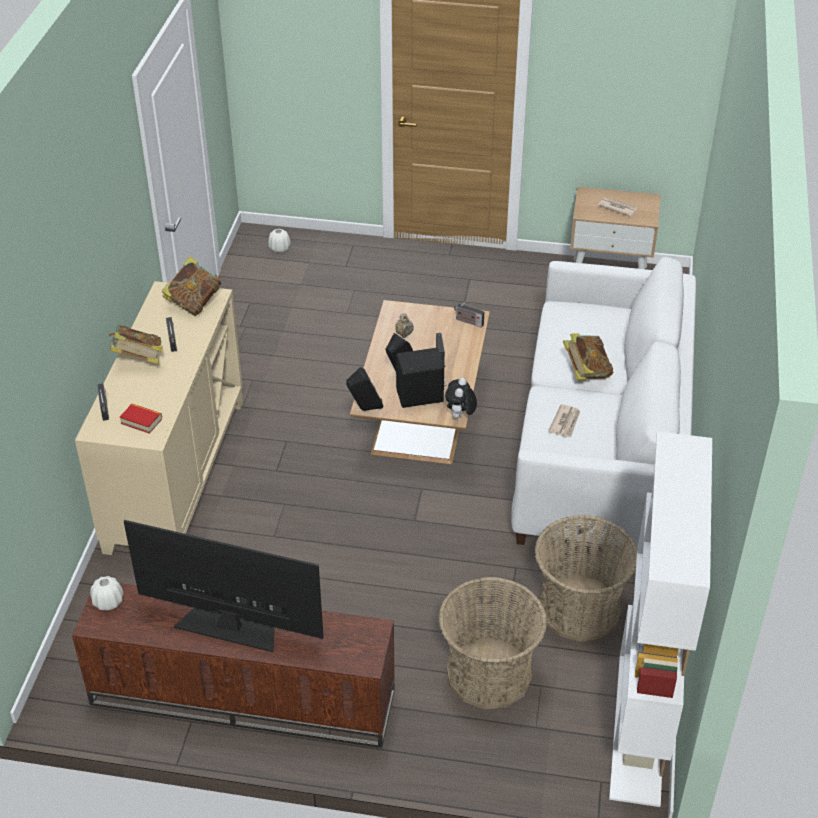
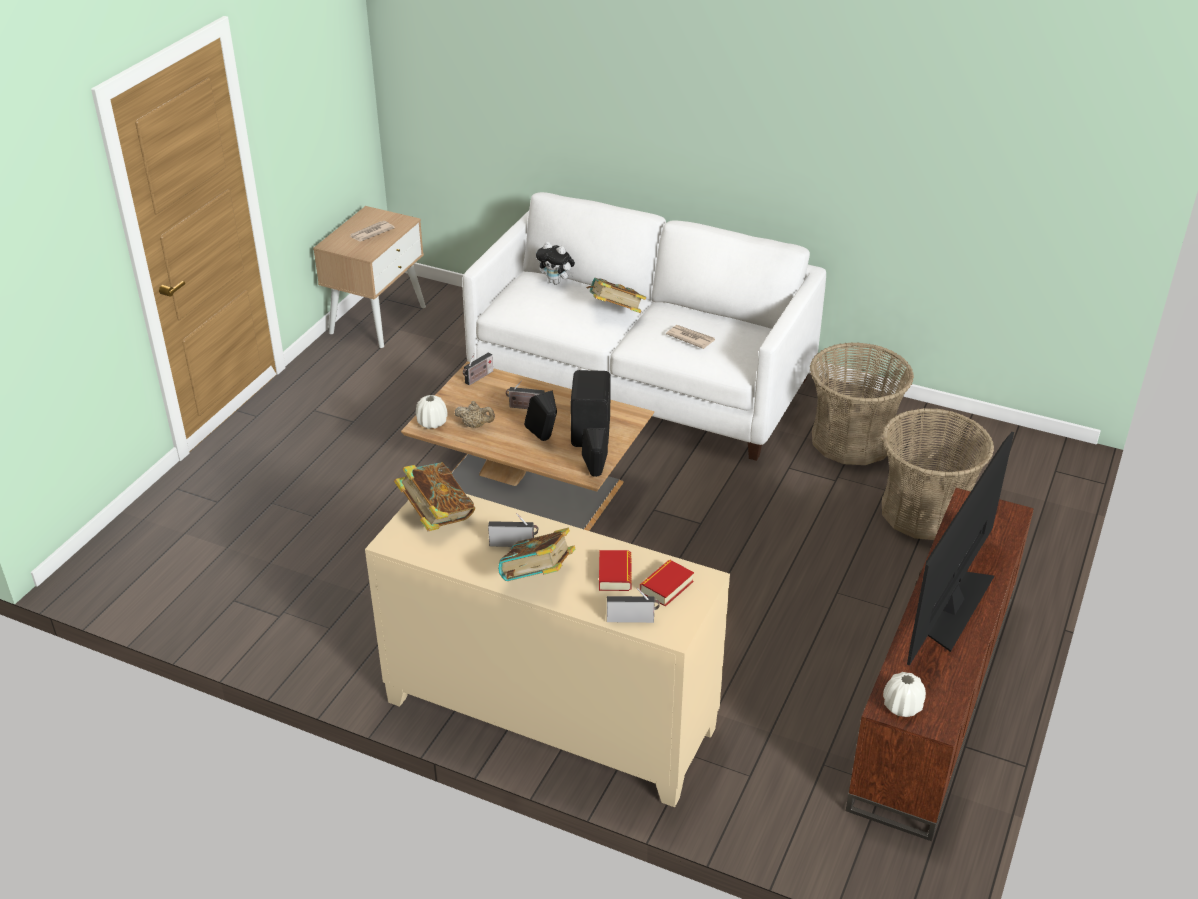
camera: 75 degrees left, 5 degrees down
(149, 394) = (615, 575): none -> book
(279, 248) = (133, 555): white vase -> white vase (432, 423)
(460, 416) = (635, 411): plush toy -> plush toy (556, 282)
(640, 728) = (998, 436): white bookcase -> none

